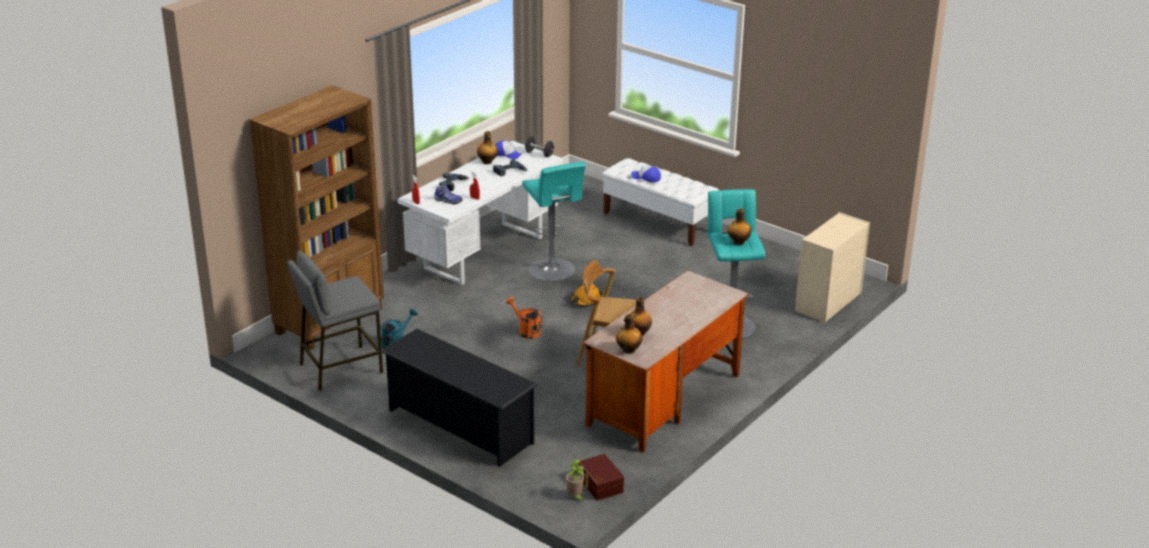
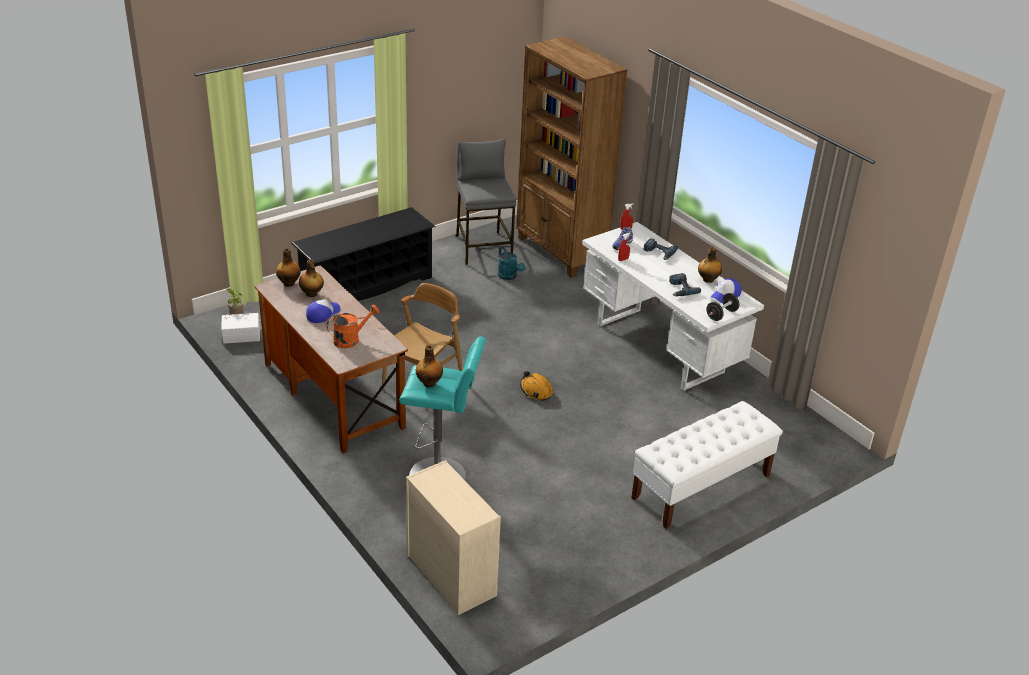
camera: 105 degrees right, 5 degrees up
(526, 331) = (495, 344): orange watering can -> orange watering can (351, 339)
(553, 271) = (605, 383): turquoise stool -> none
(599, 485) = (241, 334): brown storage box -> white storage box
(646, 177) = (712, 425): cap -> cap (323, 314)

